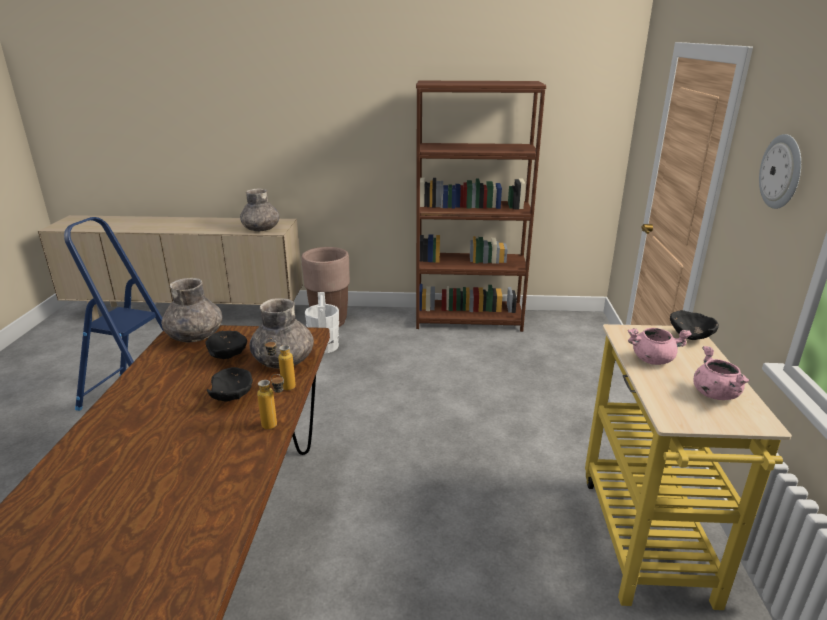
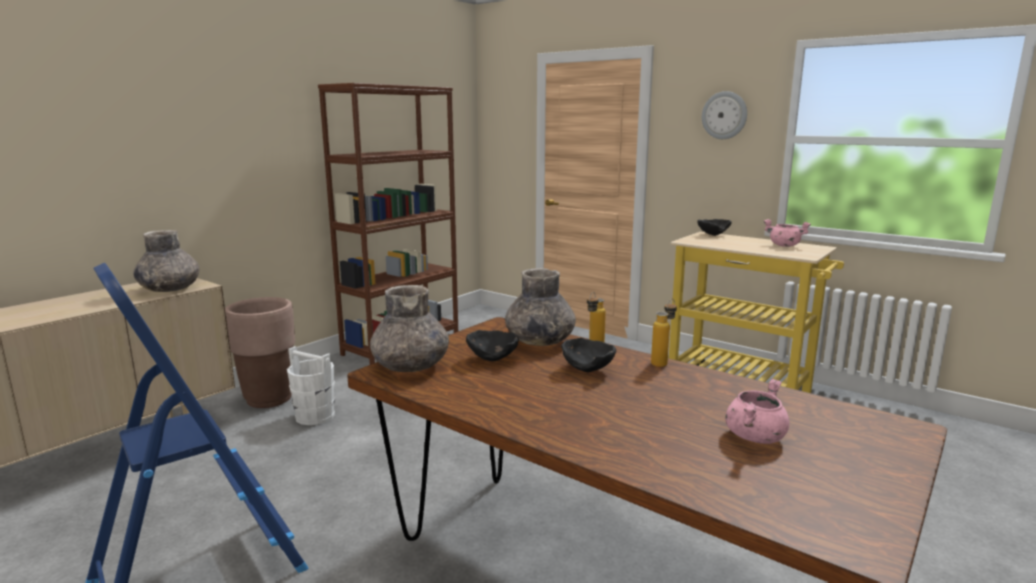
camera: 55 degrees left, 10 degrees down
(652, 359) = (731, 244): pink cooking pot -> pink cooking pot (754, 436)

